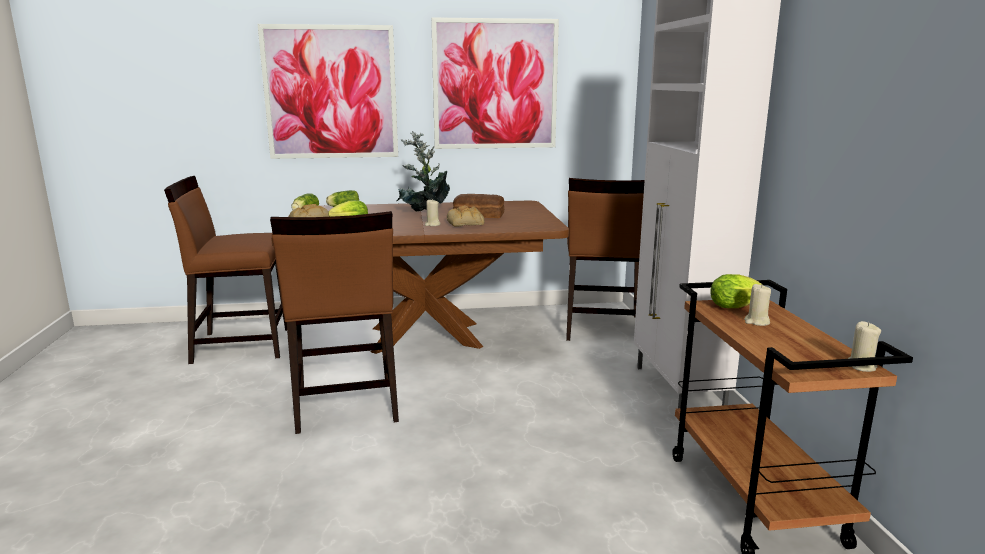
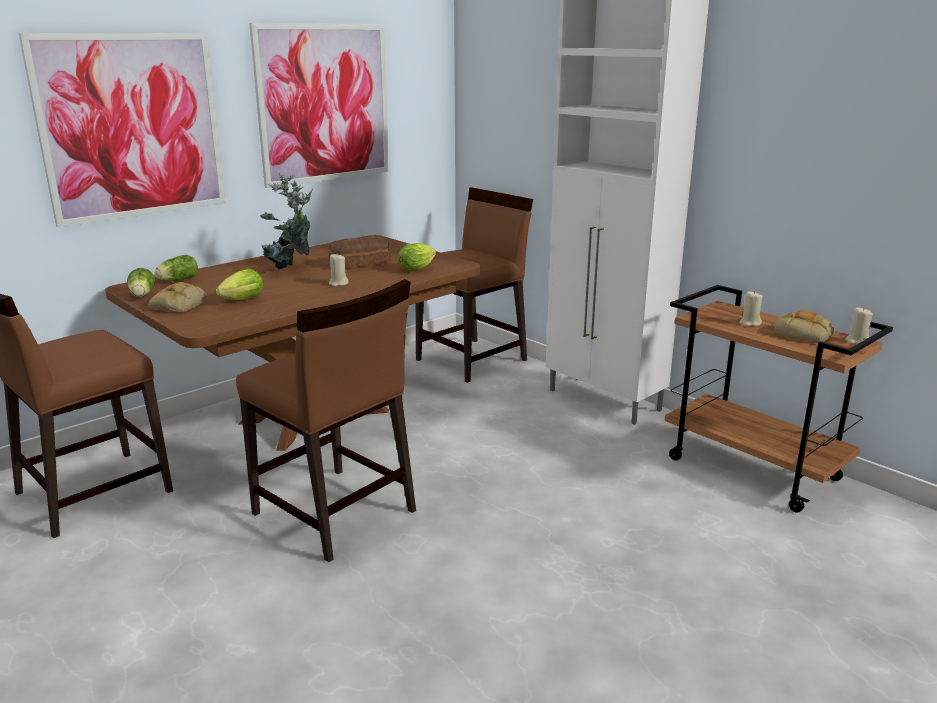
camera: 35 degrees left, 5 degrees up
(466, 223) = (369, 275): bread -> bread (805, 334)
(602, 328) = (473, 360): brown chair -> brown chair turned 105 degrees counterclockwise
(737, 307) = (716, 313): lettuce -> lettuce (418, 268)

